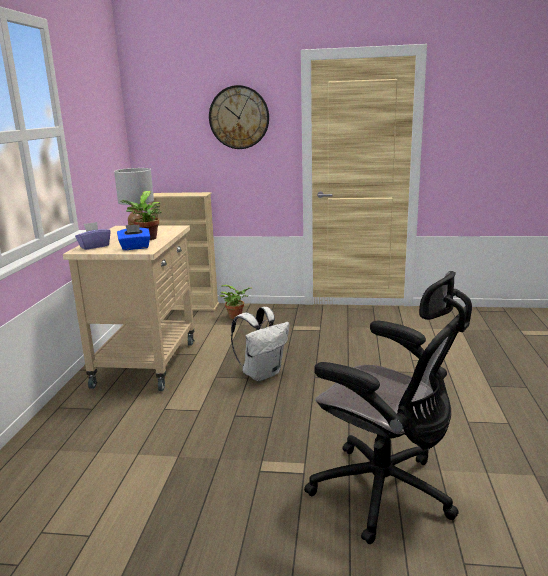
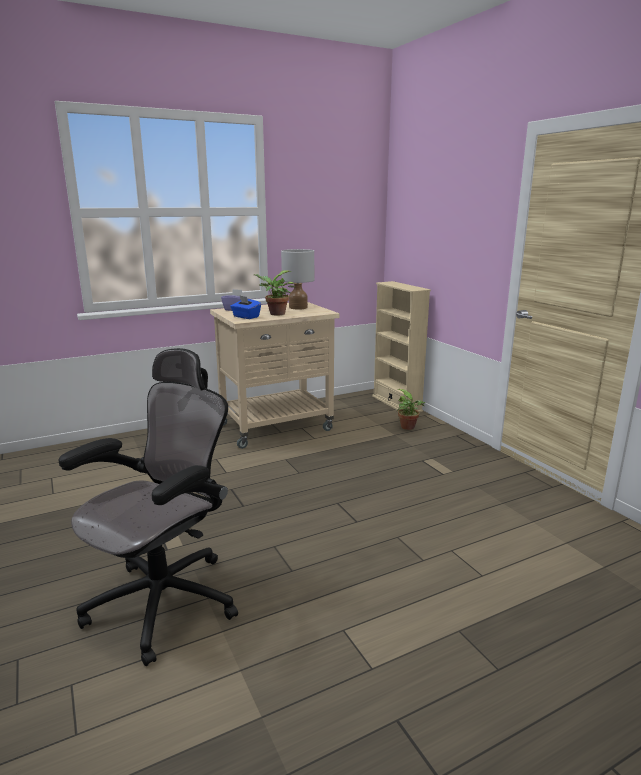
camera: 55 degrees right, 0 degrees up
(239, 117) = (463, 208): wall clock -> none
(262, 373) = (313, 476): white backpack -> none
(382, 490) = (164, 601): office chair -> office chair turned 150 degrees counterclockwise

